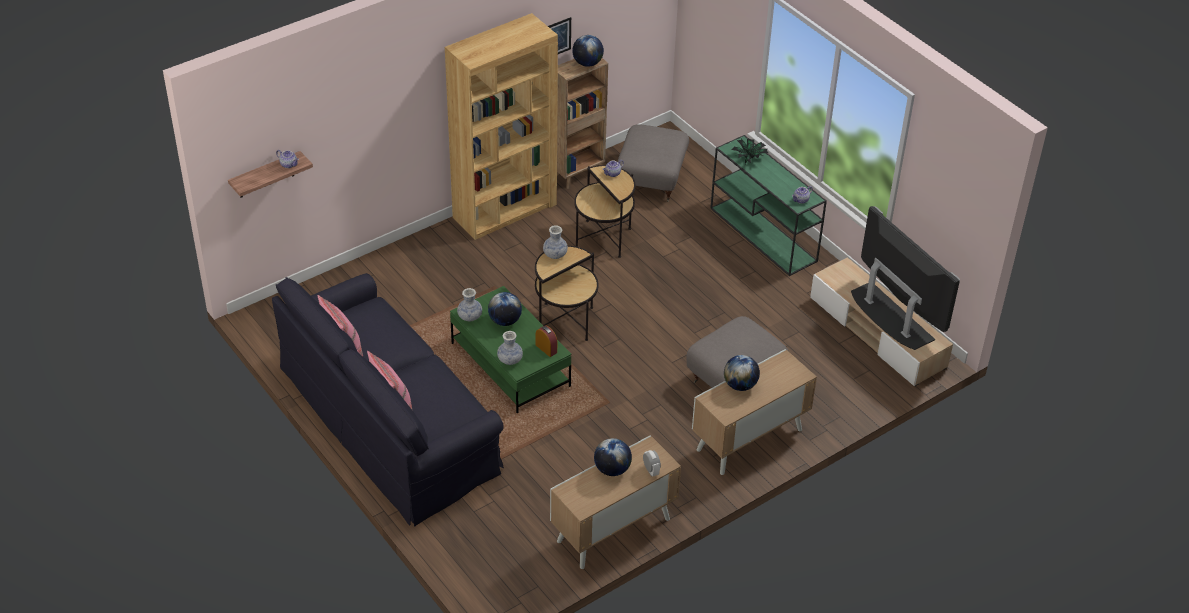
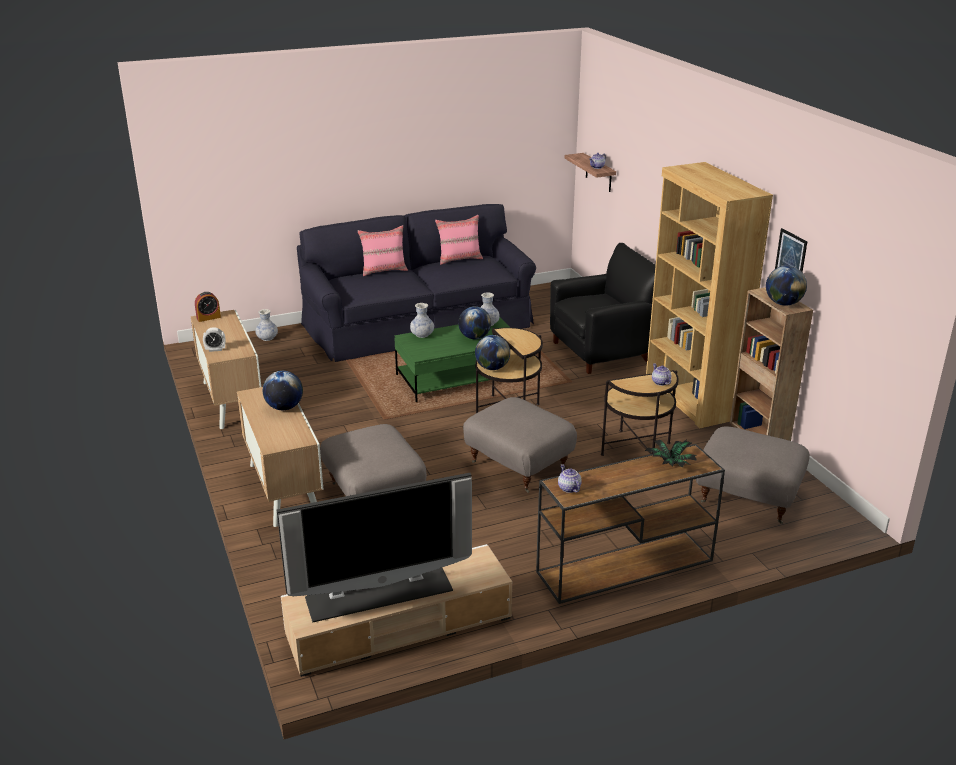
camera: 105 degrees right, 15 degrees down
(422, 271) = (603, 351): none -> black armchair
(546, 348) = (427, 351): alarm clock -> alarm clock (208, 318)
(555, 254) = (529, 338): vase -> vase (267, 338)
(612, 469) = (232, 334): globe -> globe (492, 368)
(655, 302) = (519, 465): none -> grey ottoman
(764, 235) = (623, 567): green console table -> brown console table

